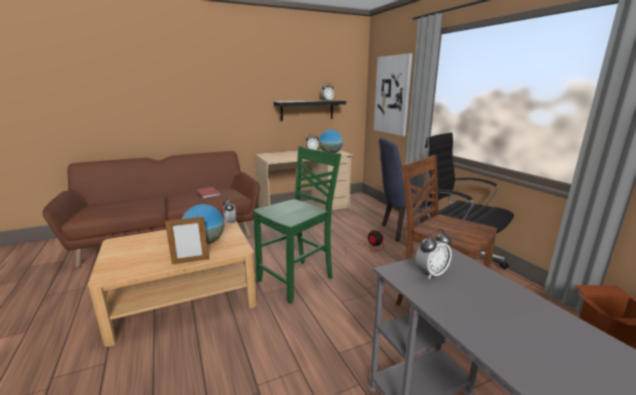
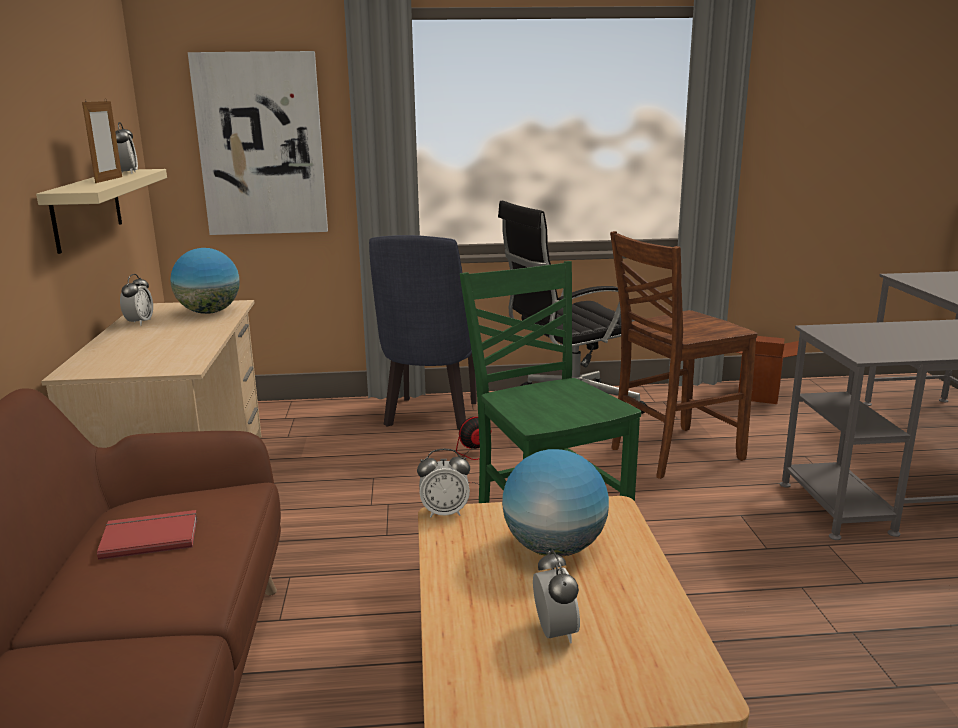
camera: 70 degrees left, 0 degrees up
(190, 261) = (649, 567): picture frame -> picture frame (109, 180)
(307, 110) = (87, 209): black shelf -> beige shelf
(431, 273) = (867, 343): alarm clock -> alarm clock (555, 633)

